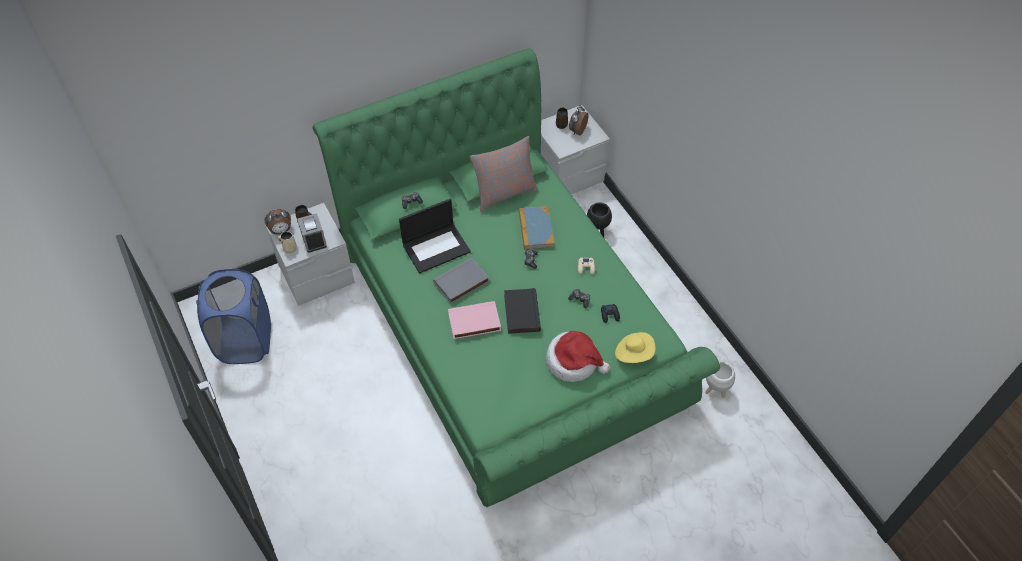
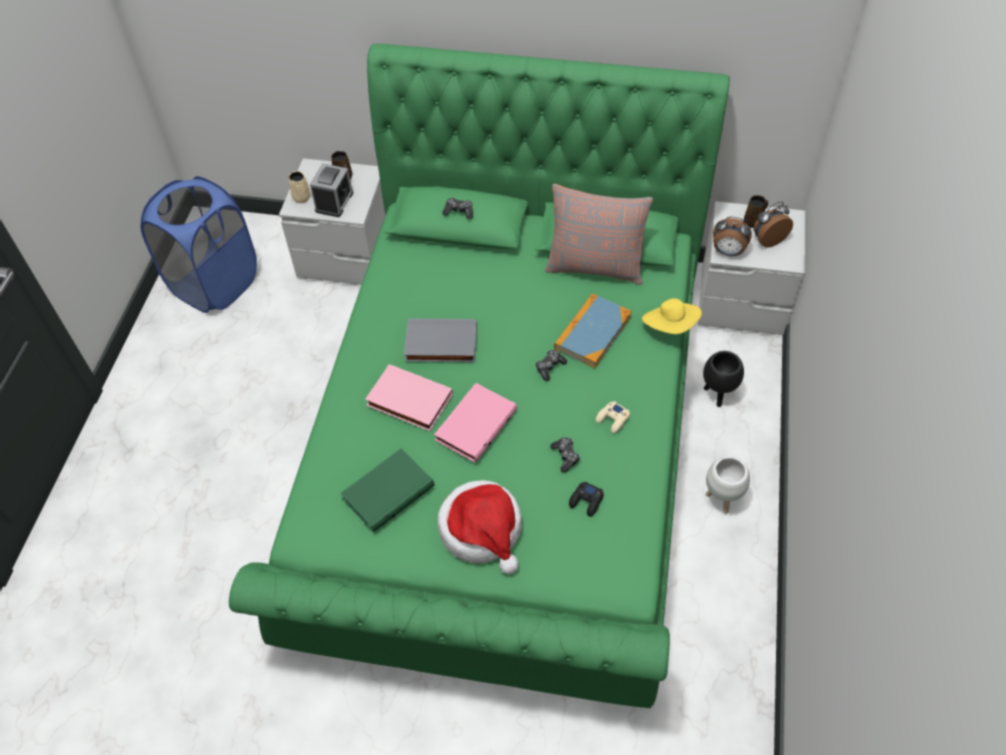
camera: 40 degrees right, 0 degrees up
(281, 231) = (311, 174): alarm clock -> alarm clock (728, 252)
(436, 247) = (453, 285): laptop -> none
(508, 374) = (387, 491): none -> green book
(520, 312) = (474, 424): black book -> pink book
(634, 353) = (570, 574): yellow hat -> yellow hat (671, 326)
(715, 390) = (696, 711): white planter -> white planter (722, 499)

